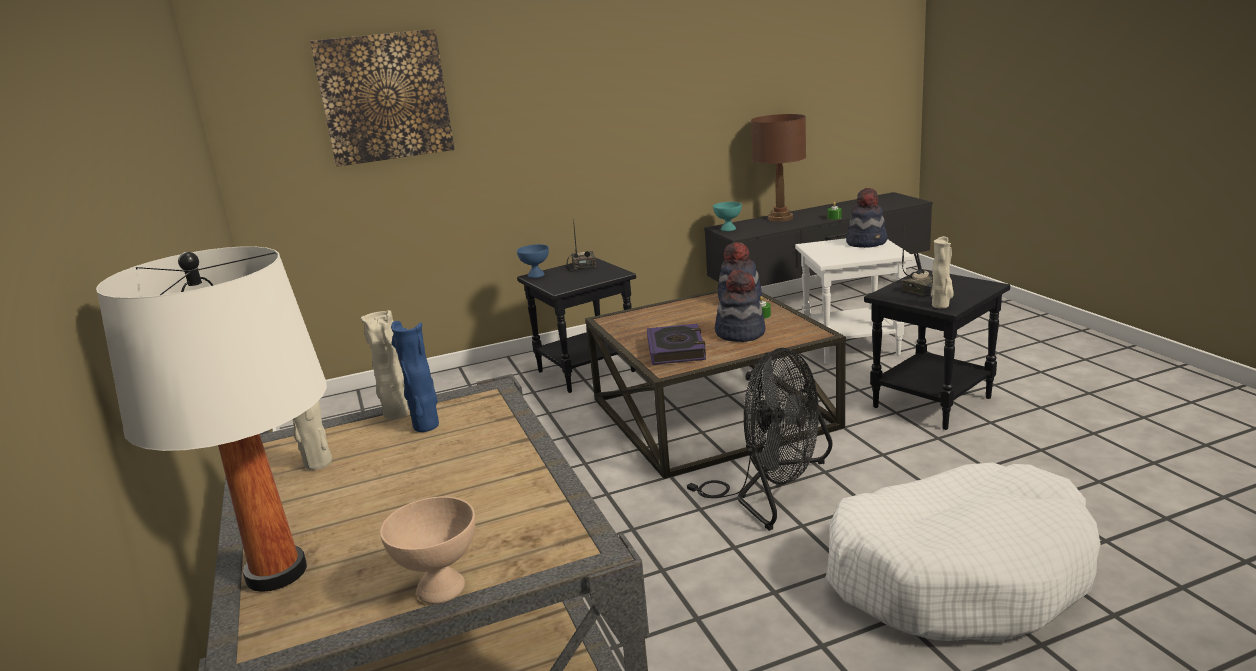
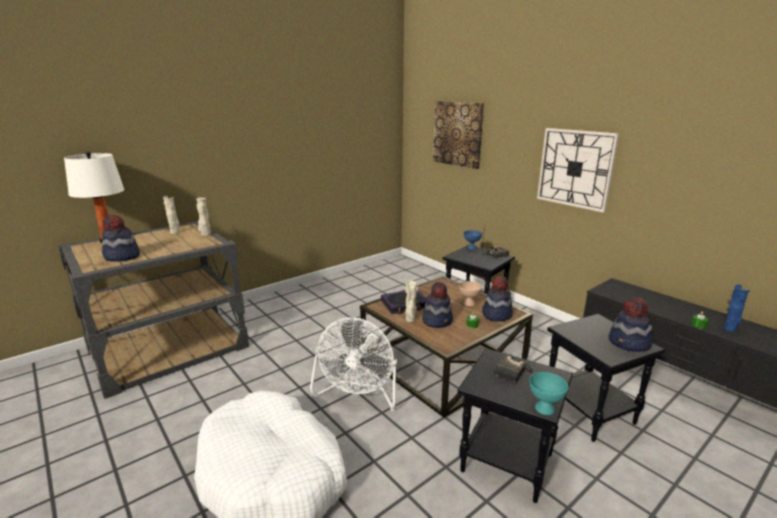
camera: 70 degrees right, 0 degrees up
(427, 426) = (194, 240): blue vase -> blue vase (729, 329)
(439, 589) = (81, 257): beige bowl -> beige bowl (469, 303)
(491, 513) = (122, 257): none -> hat
(622, 101) = (575, 168): none -> wall clock
(728, 229) = (614, 286): turquoise bowl -> turquoise bowl (543, 408)
(769, 490) = (356, 392): black fan -> white fan
(780, 218) = (668, 302): brown table lamp -> none
(851, 346) = (590, 412): white side table -> black side table
(941, 306) = (475, 382): beige vase -> beige vase (410, 320)

